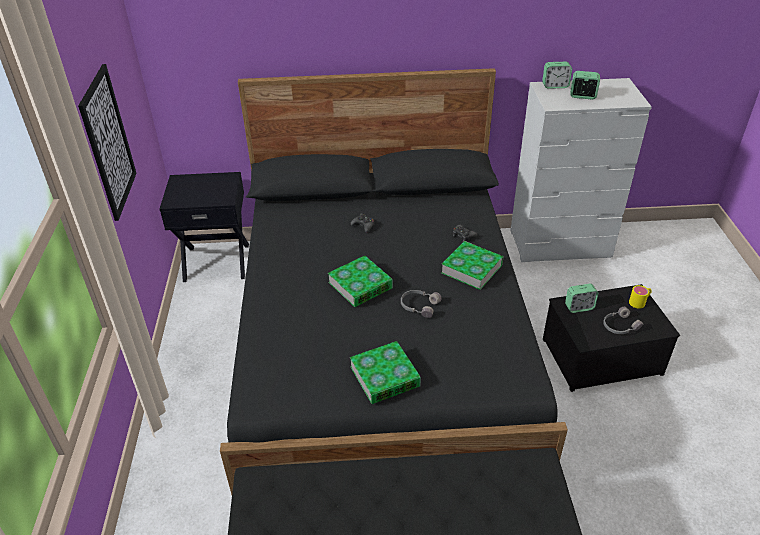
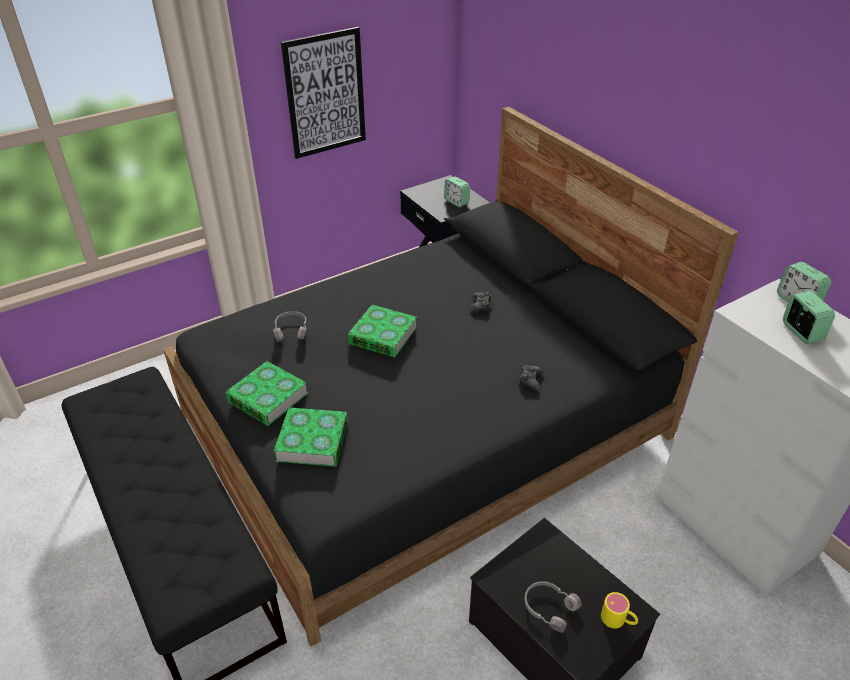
camera: 60 degrees right, 0 degrees up
(419, 306) = (385, 387): grey headphones -> grey headphones (291, 330)
(471, 269) = (475, 405): book -> book (312, 441)
(579, 307) = (551, 553): alarm clock -> alarm clock (456, 202)

